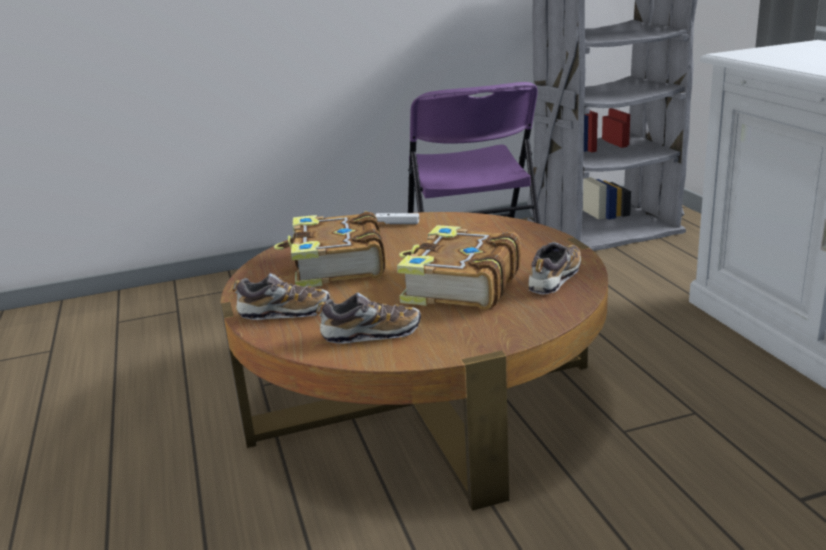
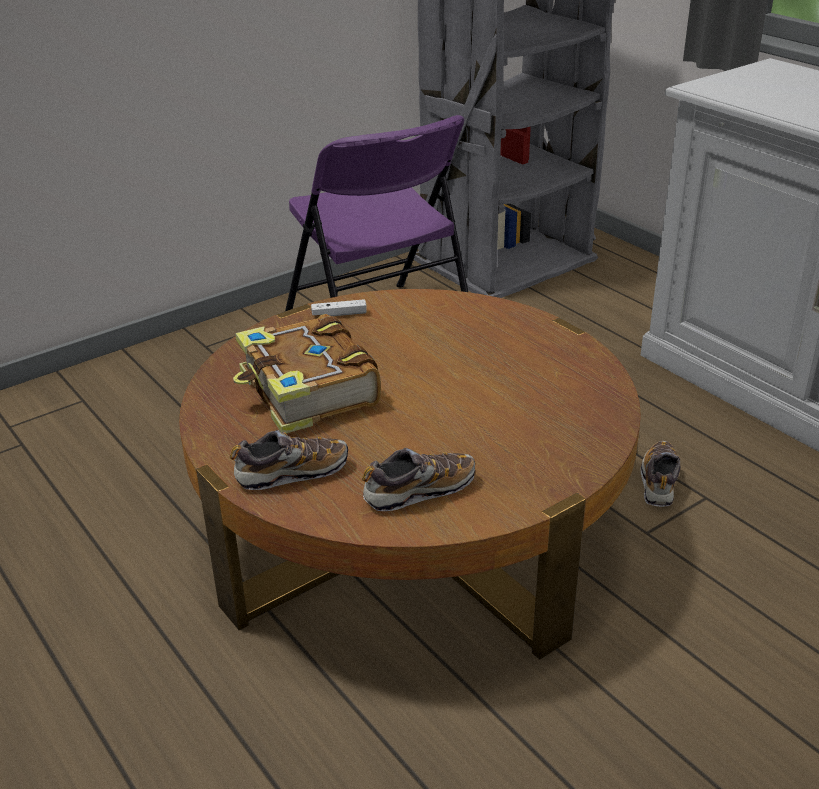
camera: 20 degrees left, 10 degrees up
(459, 286) = (476, 406): book -> none
(554, 279) = (575, 383): shoe -> shoe (659, 482)

